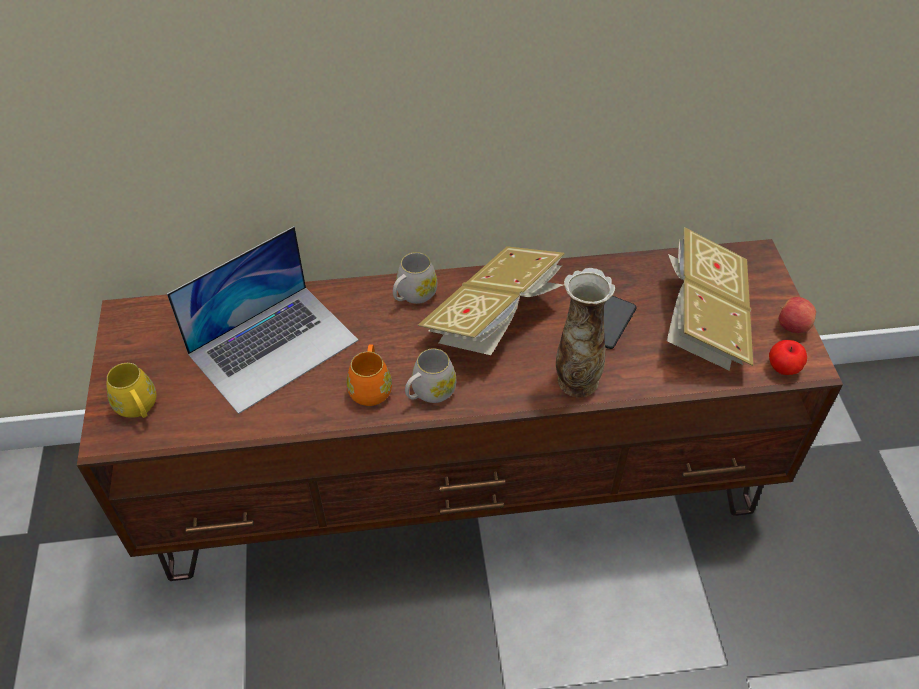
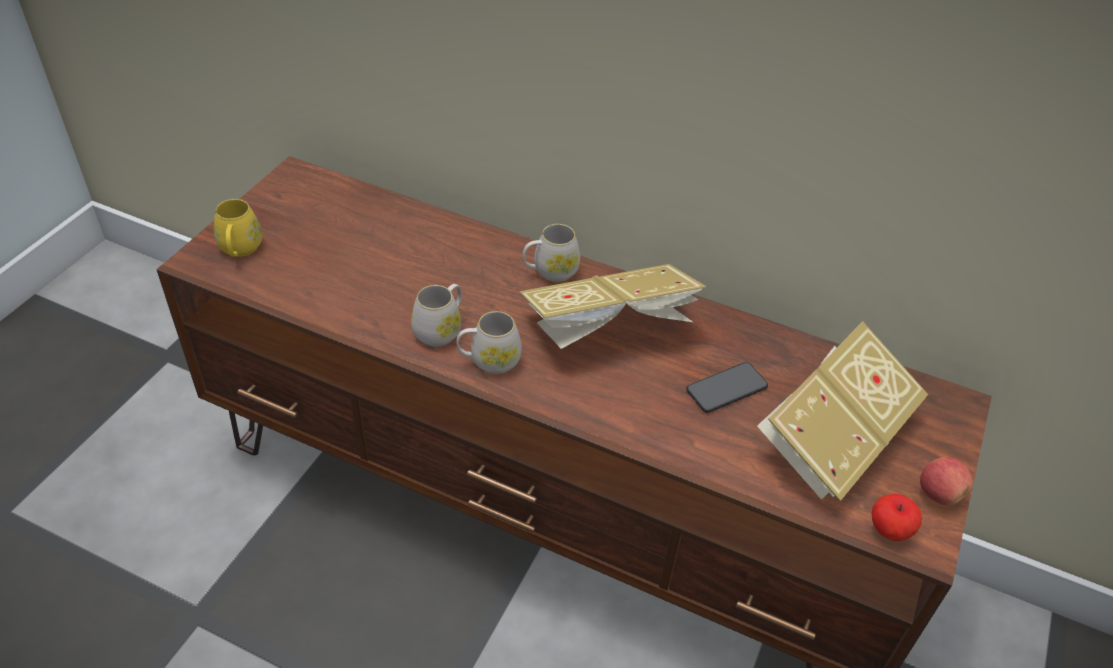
camera: 30 degrees right, 5 degrees down
(274, 346) = (389, 255): laptop -> none
(371, 387) = (441, 329): orange mug -> white mug
(576, 380) = (643, 422): vase -> none

